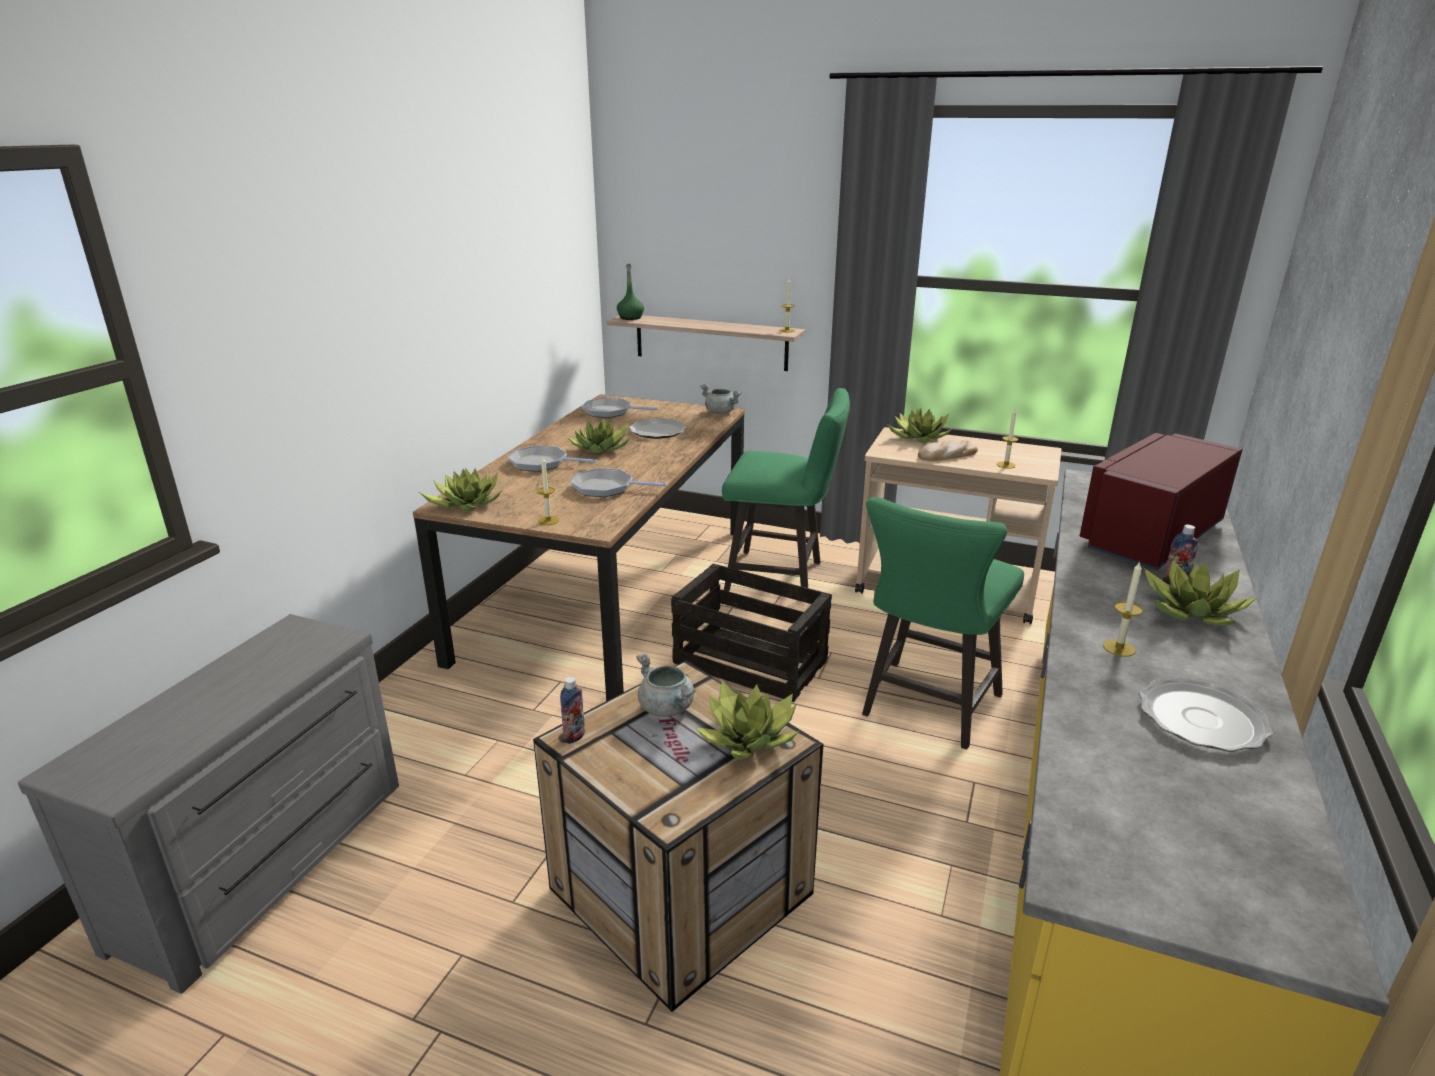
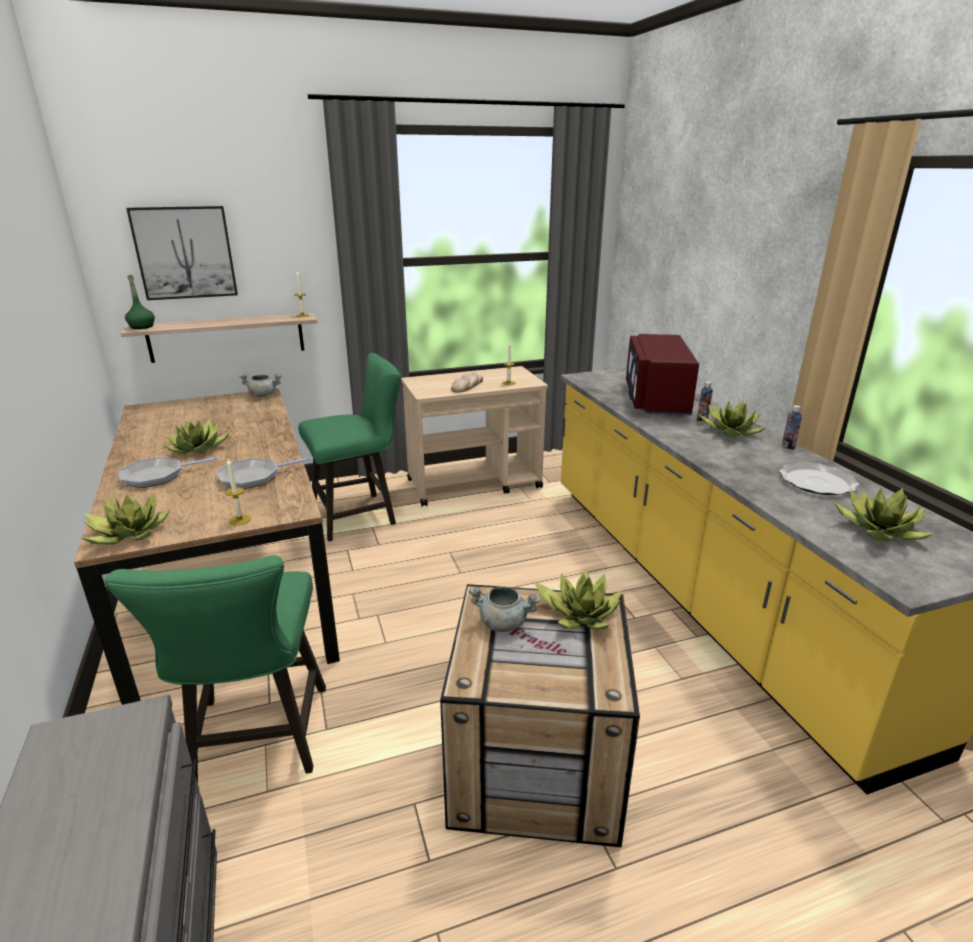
camera: 40 degrees left, 0 degrees up
(574, 736) = (469, 679): bottle -> bottle (788, 446)
(610, 412) = (160, 417): frying pan -> none
(658, 431) = (230, 421): plate -> none
(685, 246) = (185, 253): none -> picture
(751, 662) = (405, 582): crate -> none
(917, 437) = (432, 379): potted plant -> potted plant (879, 531)
(926, 709) = (544, 562): green stool -> green stool (258, 744)
(1119, 648) = (736, 461): candle -> none

